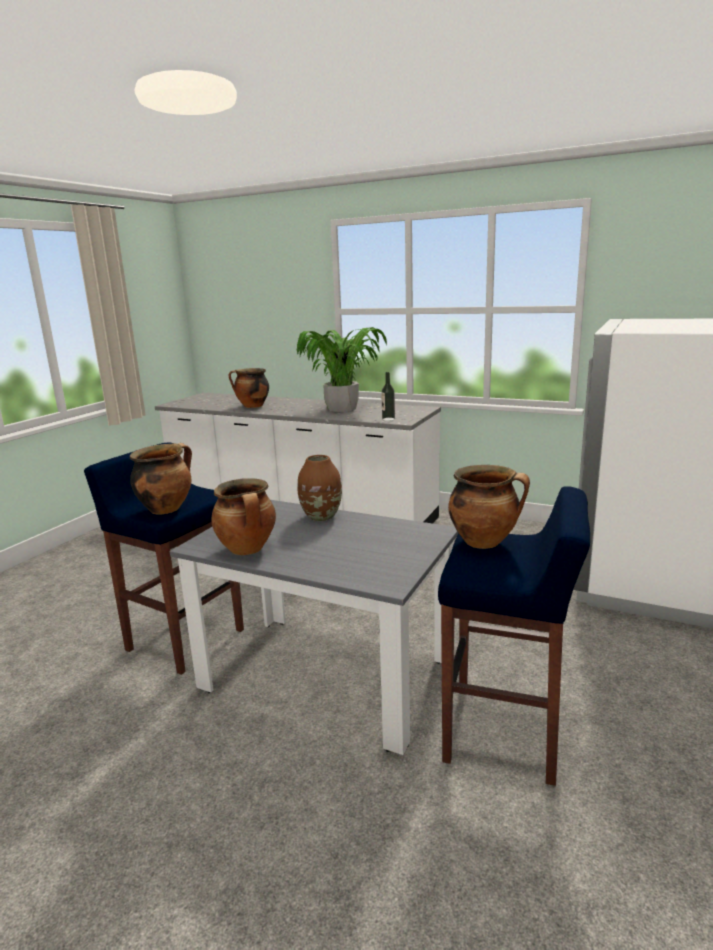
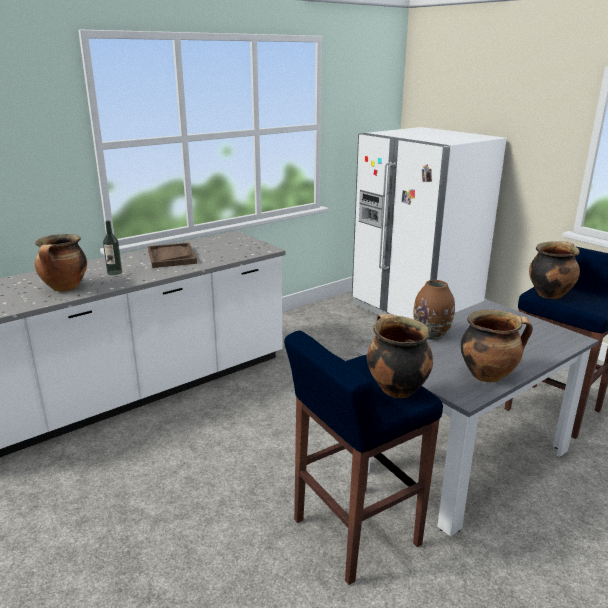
camera: 65 degrees left, 5 degrees up
(342, 408) = (171, 257): potted plant -> brown tray
(388, 419) = (250, 251): bottle -> bottle (114, 272)

